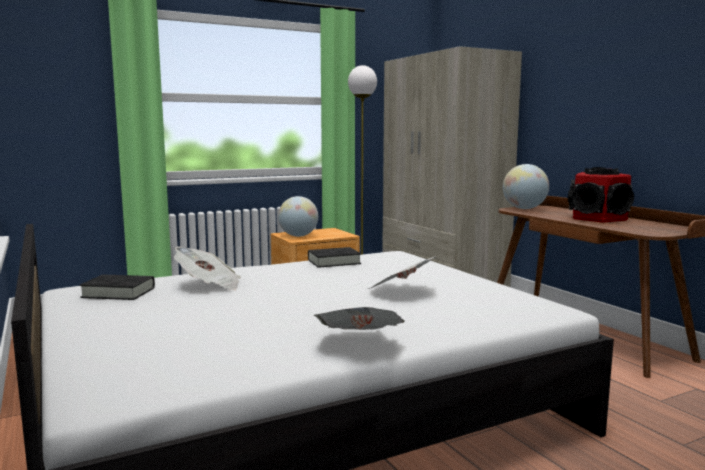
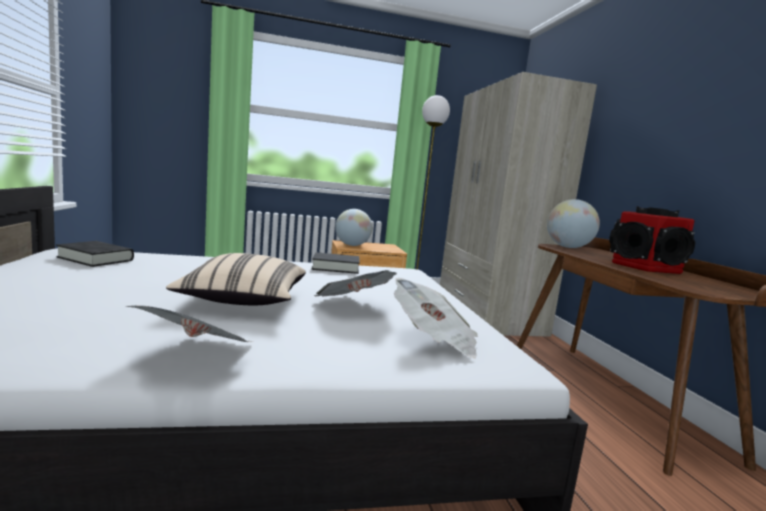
camera: 15 degrees right, 0 degrees up
(209, 285) = (183, 267): newspaper -> newspaper (434, 341)
(317, 303) = (243, 301): none -> beige pillow

